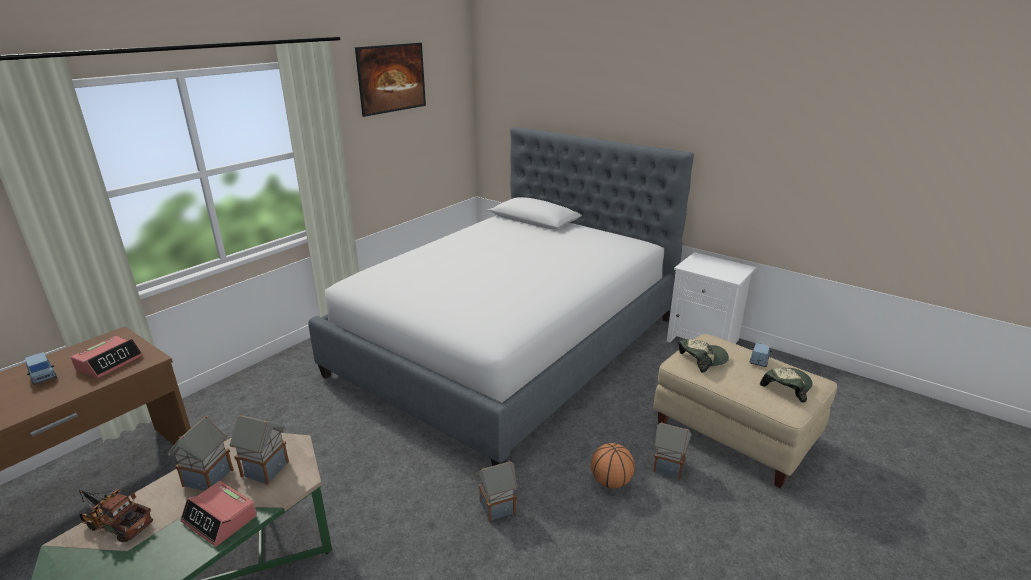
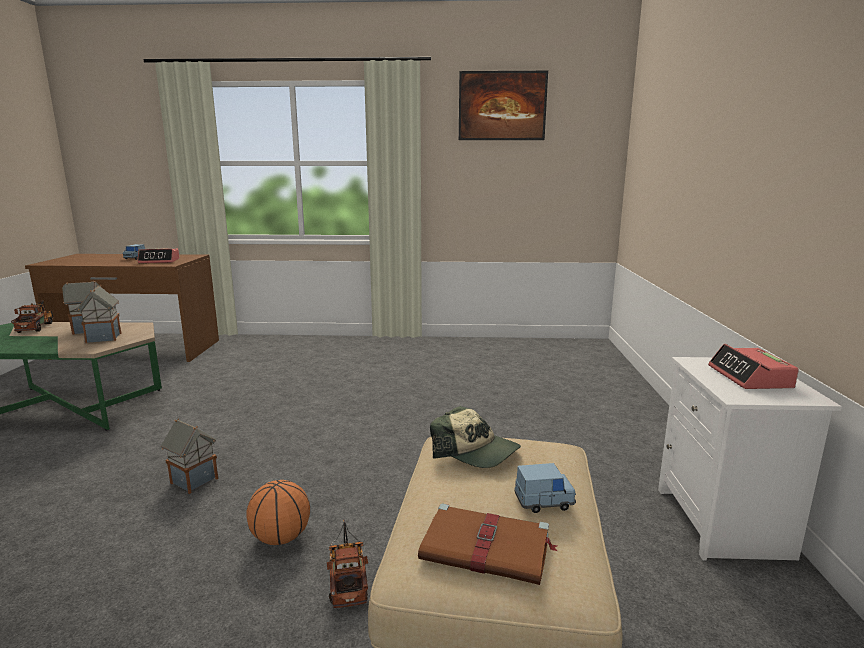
camera: 55 degrees right, 10 degrees down
(220, 519) = (41, 344): alarm clock -> alarm clock (750, 377)
(510, 345) = (474, 401): bed -> none
(667, 466) = (348, 577): toy house -> toy truck
(786, 387) = (488, 548): cap -> brown book

